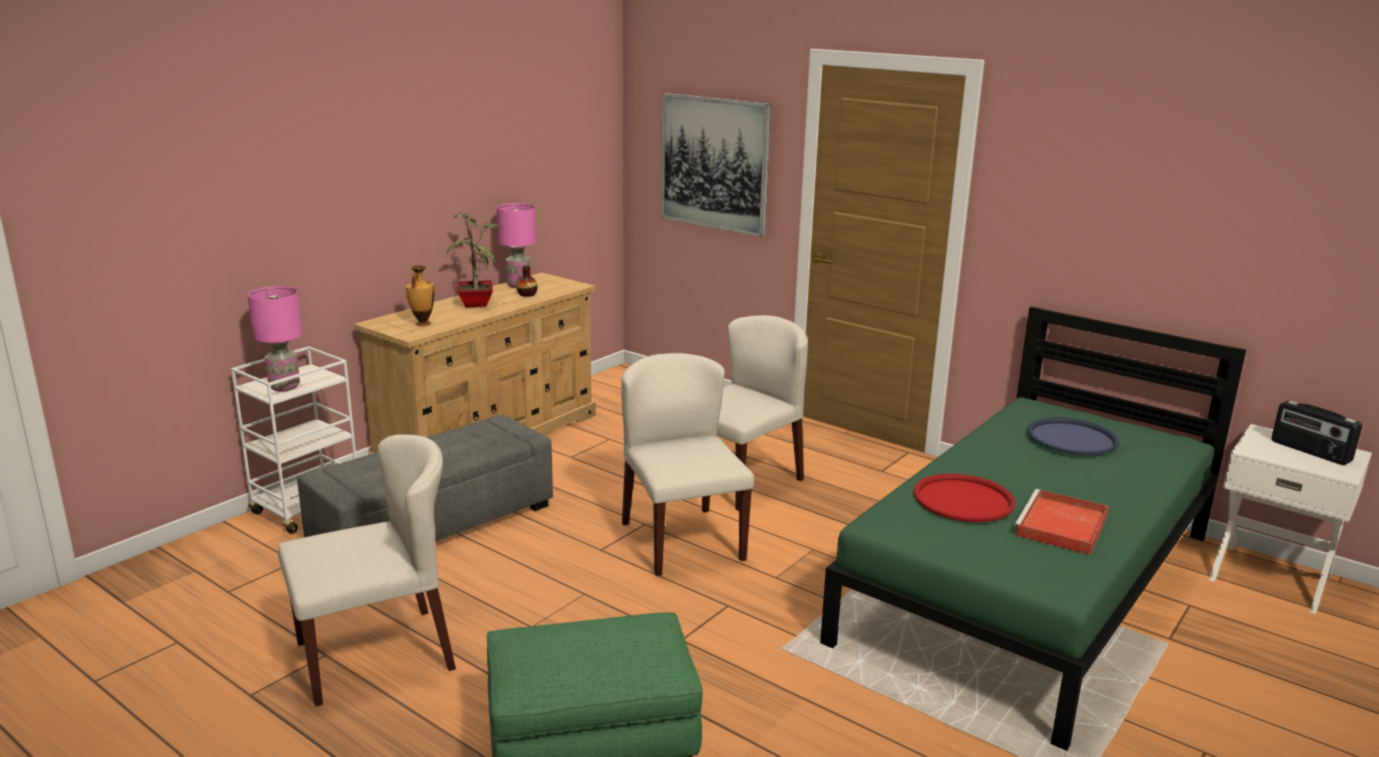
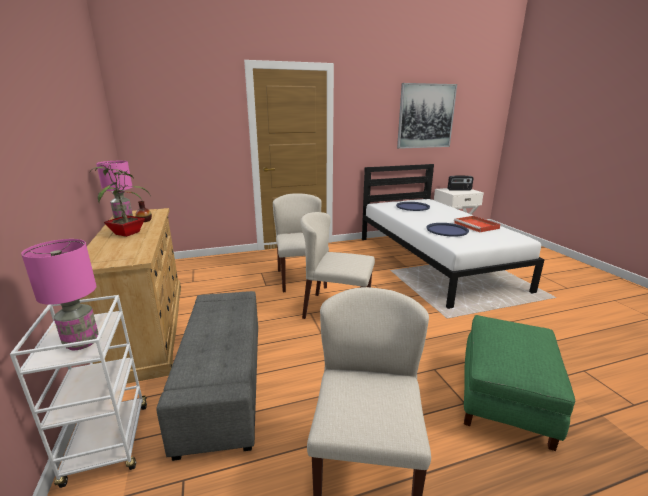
camera: 55 degrees left, 0 degrees up
(422, 324) = (126, 252): vase -> none
(715, 163) = (190, 130): picture -> picture (426, 116)
(963, 499) = (447, 230): red tray -> blue tray
(1031, 586) = (434, 261): green bed -> white bed

